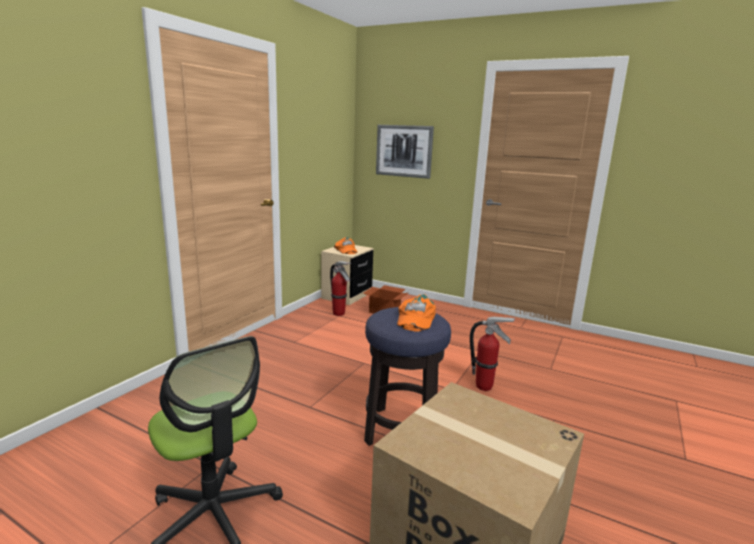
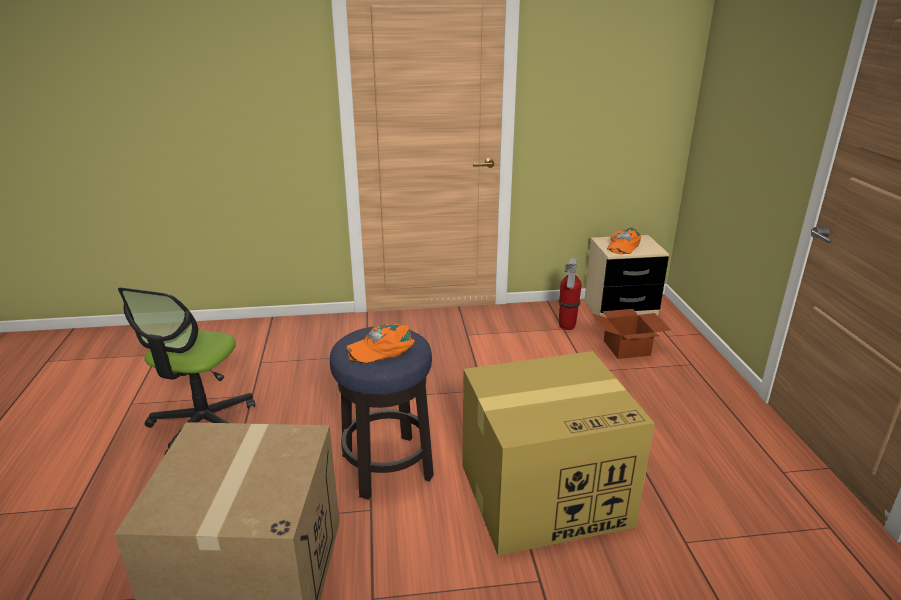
camera: 55 degrees right, 10 degrees up
(404, 151) = (743, 109): picture -> none
(484, 387) = (546, 494): fire extinguisher -> cardboard box

